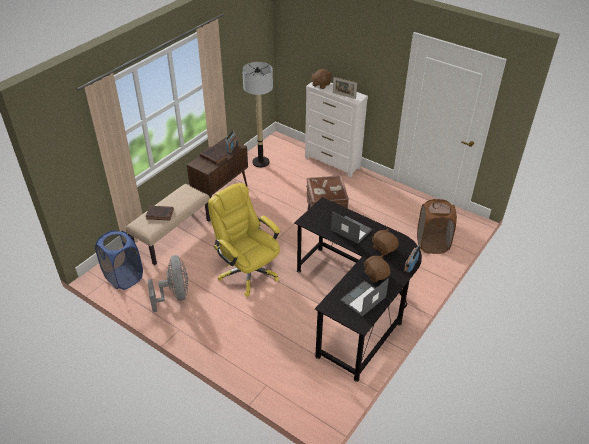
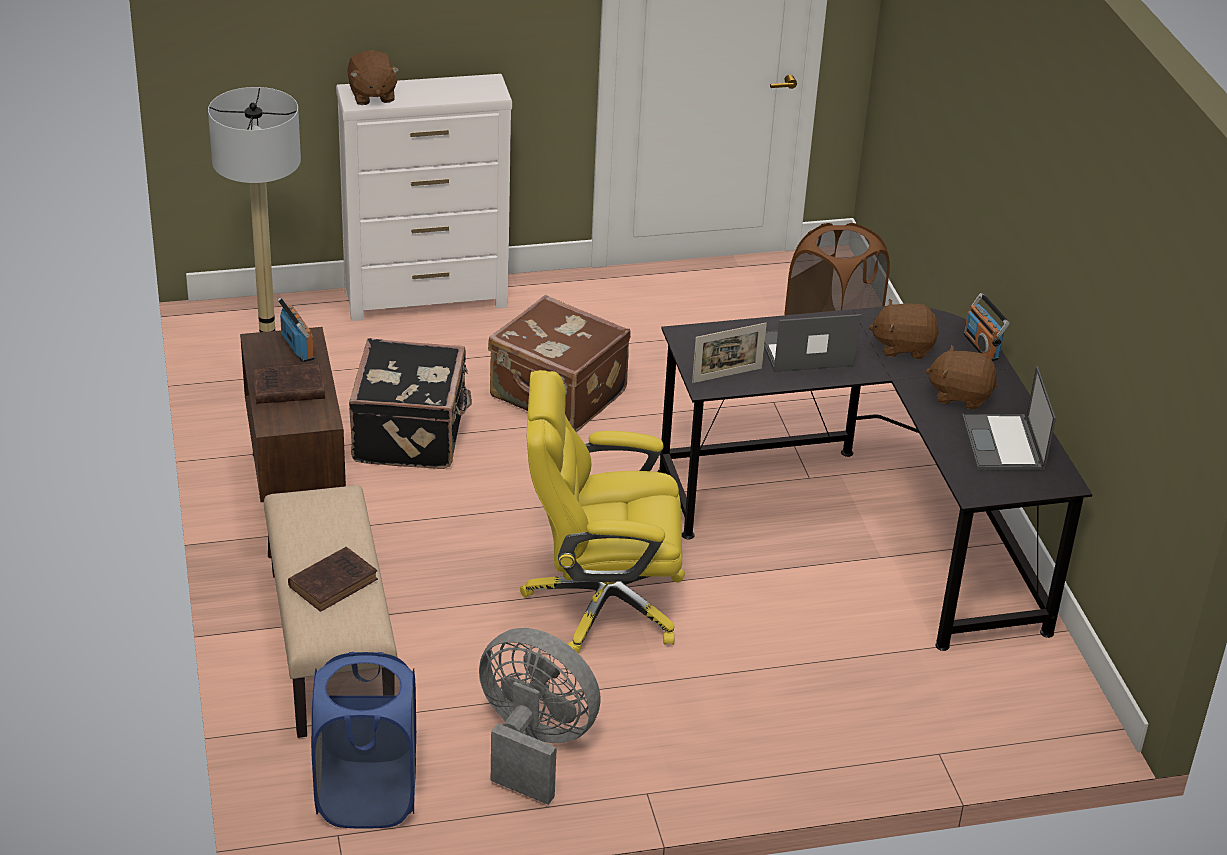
camera: 50 degrees left, 5 degrees down
(273, 196) = (412, 434): none -> black suitcase
(344, 96) = (458, 95): picture frame -> picture frame (727, 375)

